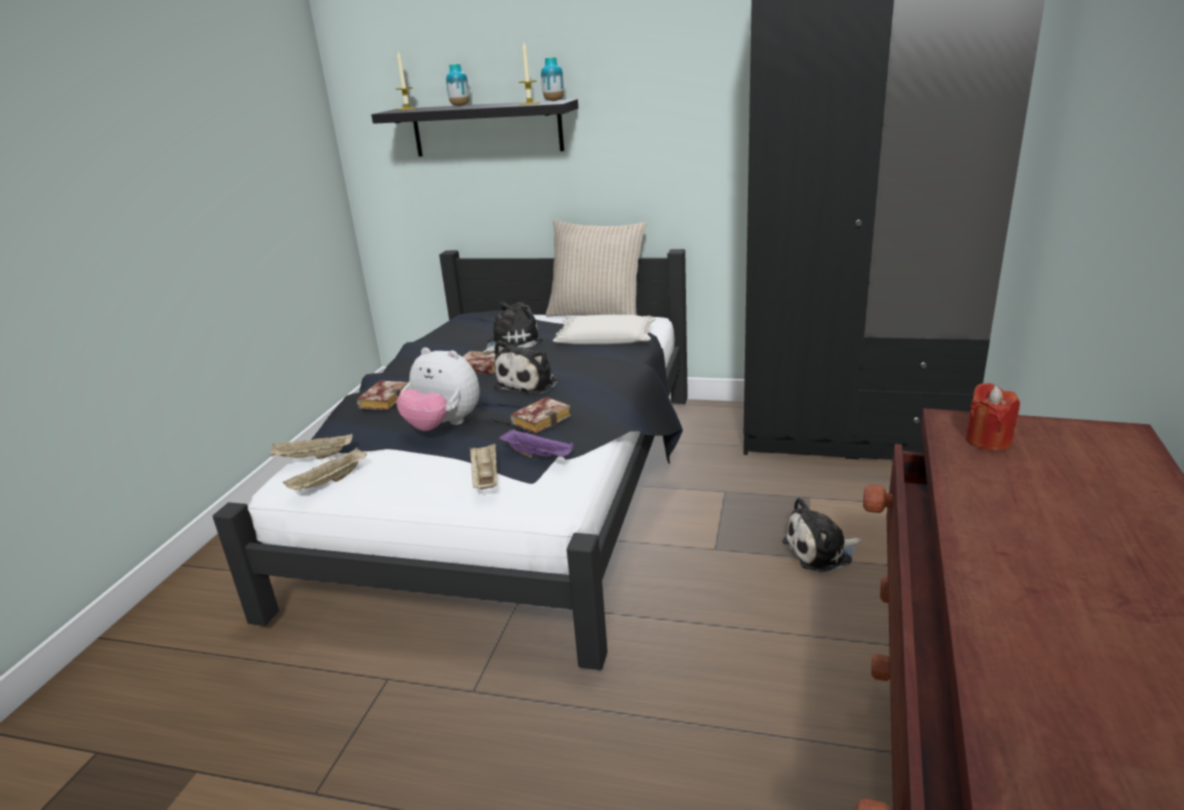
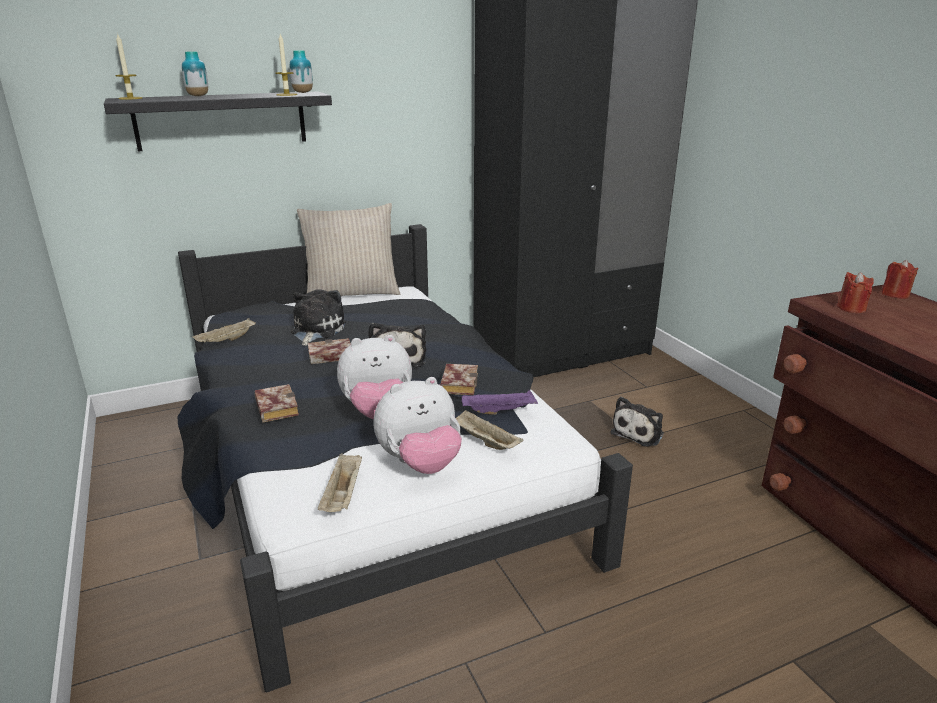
camera: 40 degrees left, 0 degrees up
(313, 458) = (289, 480): beige tray -> beige tray (226, 341)
(413, 478) = (420, 463): none -> plush toy
(605, 337) = (395, 309): white pillow -> none
(1120, 441) = (895, 294): none -> red candle

